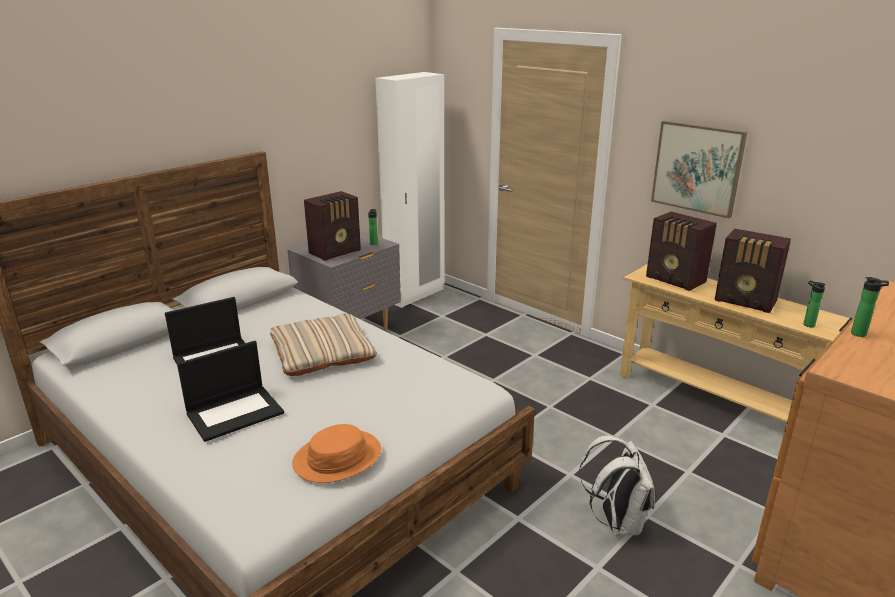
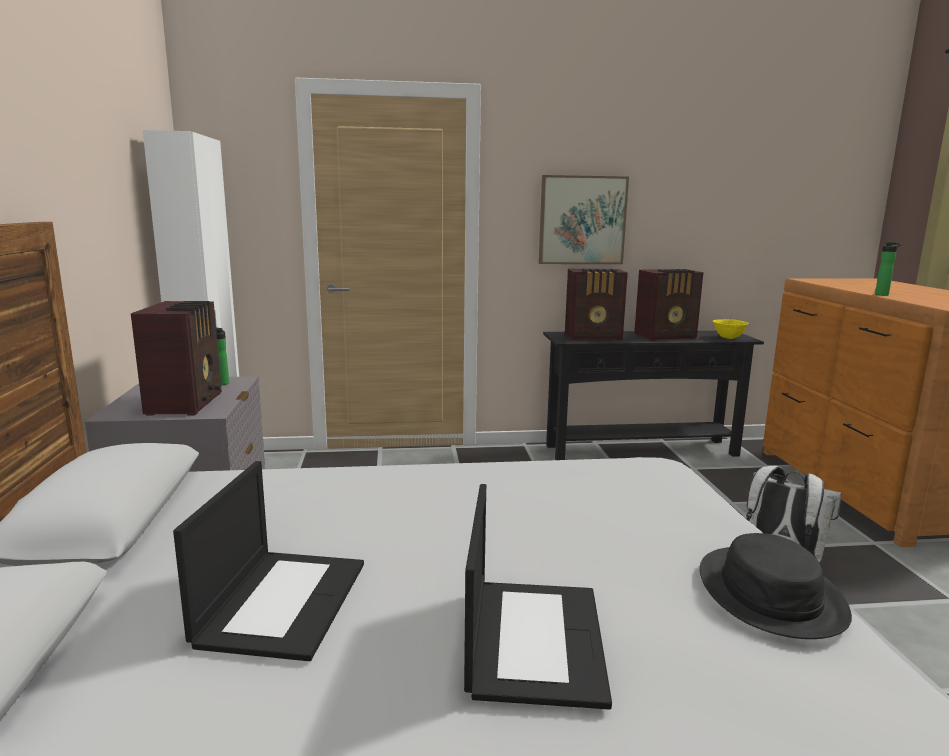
camera: 50 degrees left, 10 degrees down
(322, 352) = (428, 511): beige pillow -> none
(337, 458) = (771, 593): orange hat -> black hat
(711, 400) = (641, 450): beige console table -> black console table
(807, 324) = (728, 338): bottle -> yellow bowl

